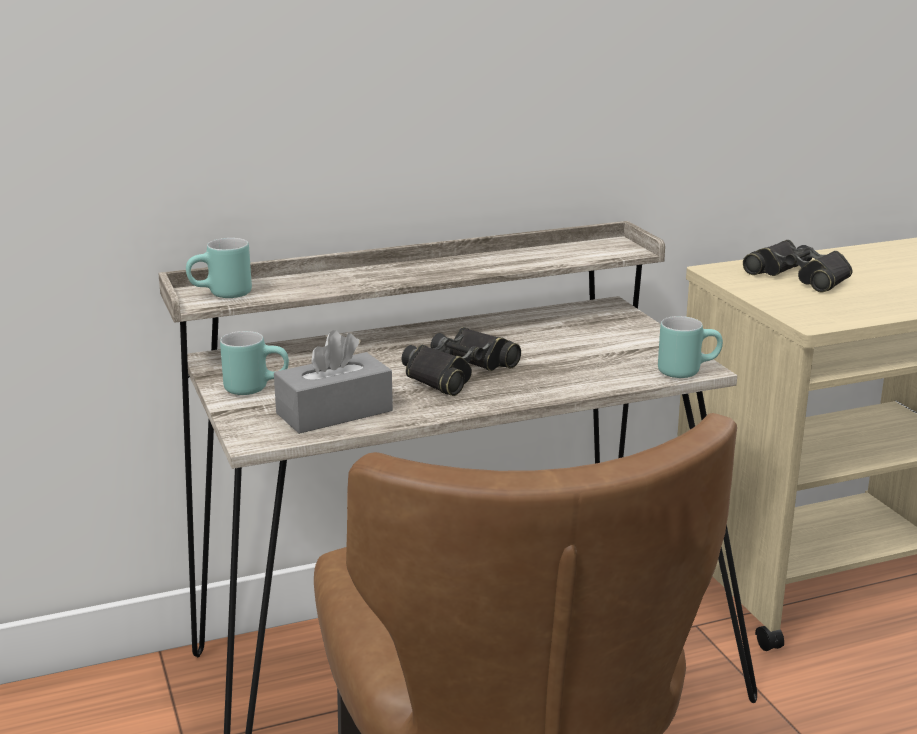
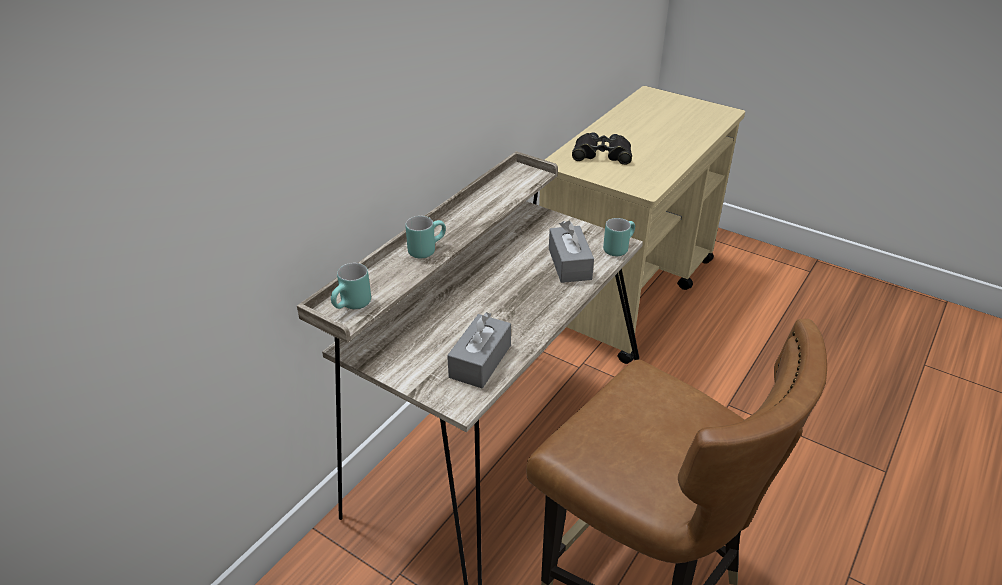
camera: 35 degrees left, 15 degrees up
(256, 387) = (408, 361): turquoise mug -> turquoise mug (426, 249)
(457, 372) = (508, 298): black binoculars -> none
(590, 367) = (569, 264): none -> grey tissue box

